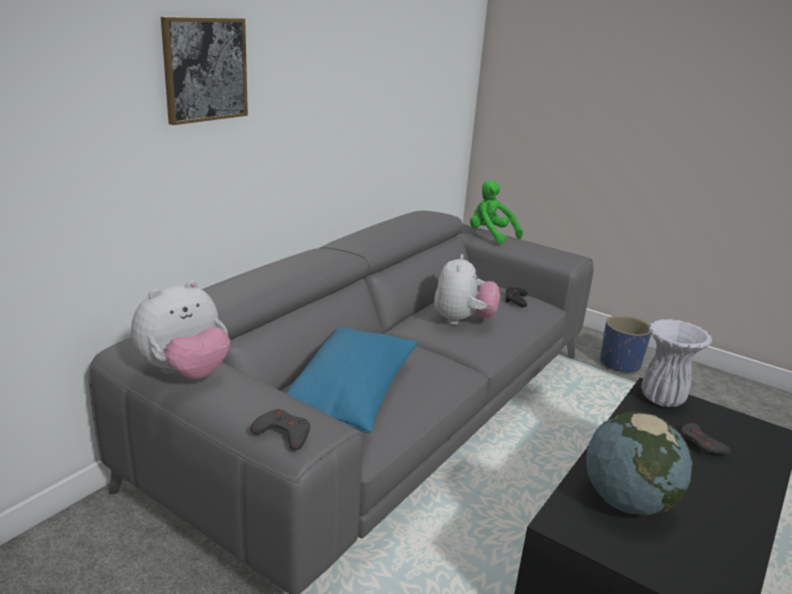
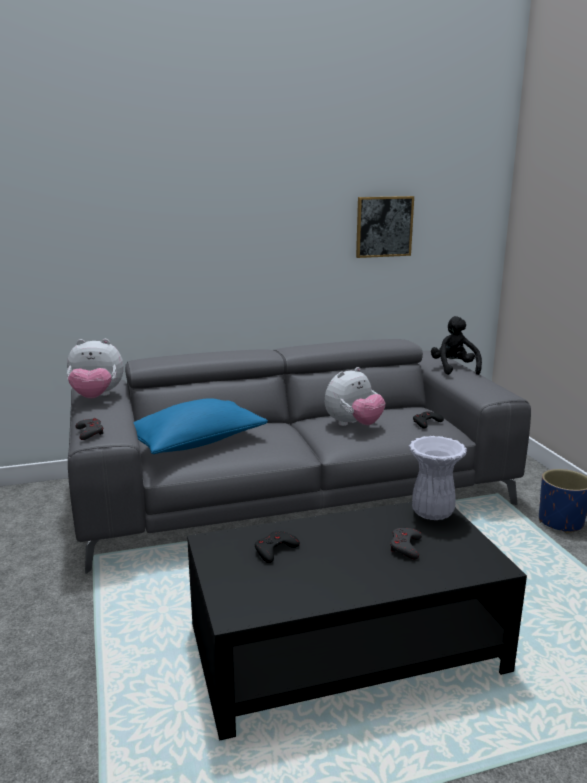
camera: 40 degrees right, 5 degrees down
(205, 69) = (172, 211): picture -> picture (384, 226)
(490, 235) = (454, 368): green plush toy -> black plush toy
(627, 501) = (275, 550): globe -> black game controller

